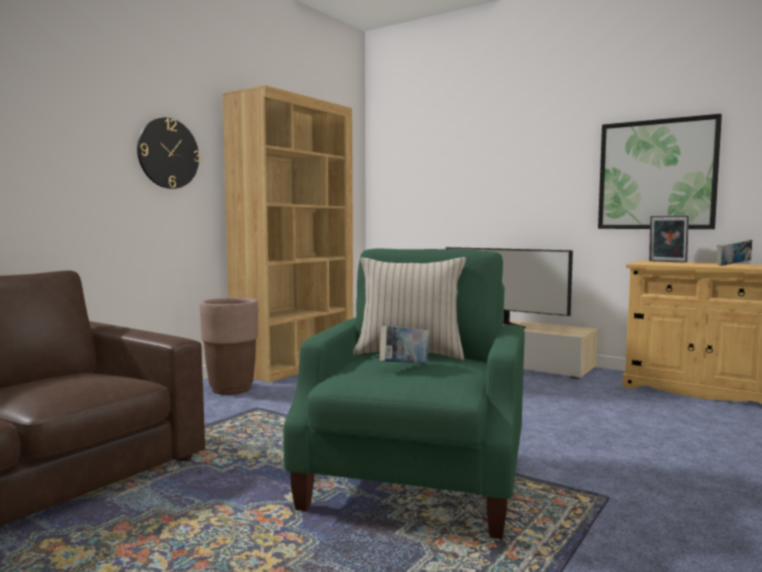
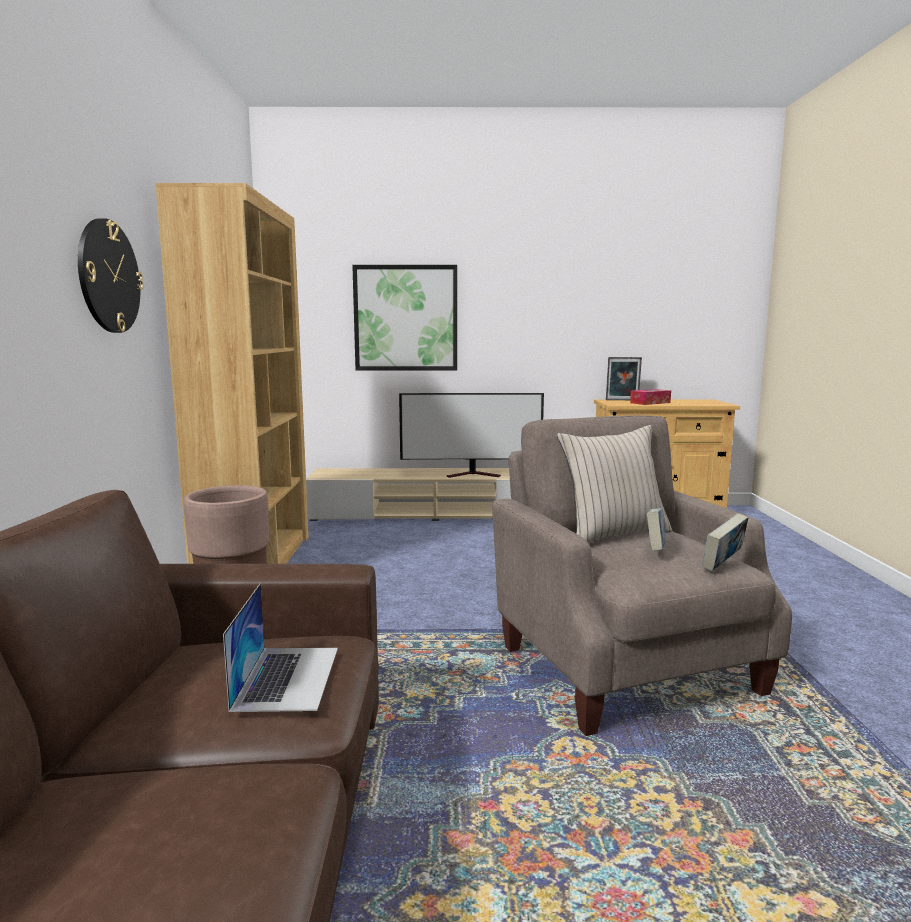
camera: 35 degrees left, 5 degrees up
(69, 386) = (287, 677): none -> laptop
(415, 482) = (623, 666): green armchair -> beige armchair
(656, 175) = (606, 317): picture -> picture (406, 318)
(688, 264) = (650, 403): none -> tissue box
(733, 265) = (685, 402): book -> book (723, 565)

